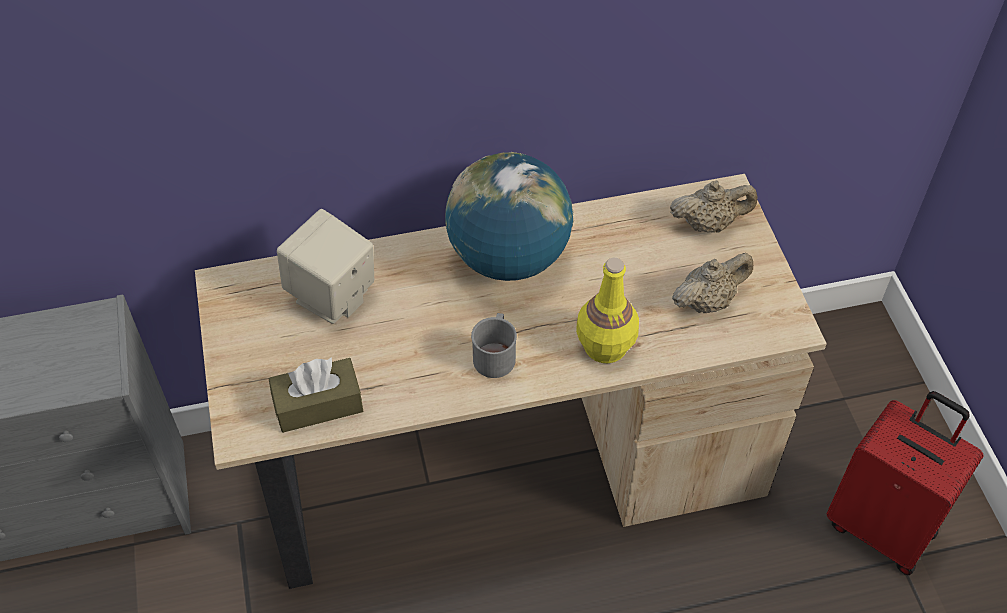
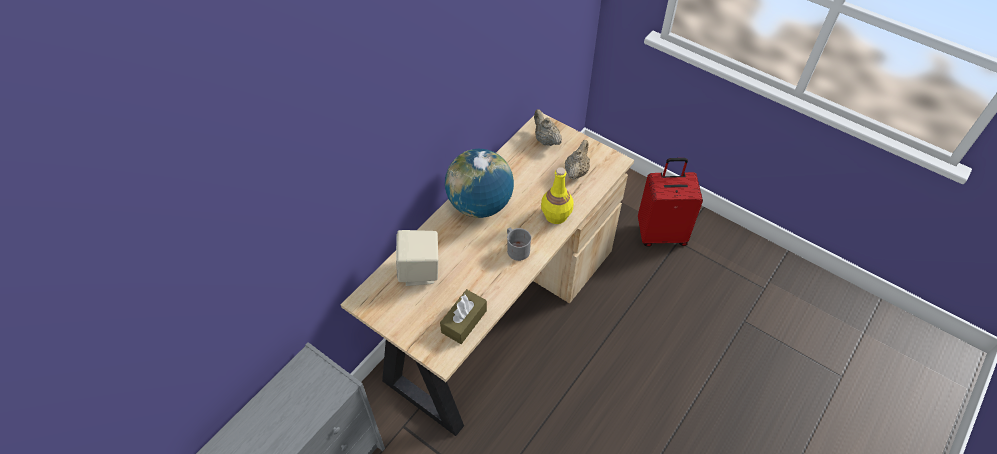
camera: 40 degrees left, 0 degrees up
(709, 224) = (545, 140): beige teapot -> beige teapot turned 75 degrees counterclockwise

